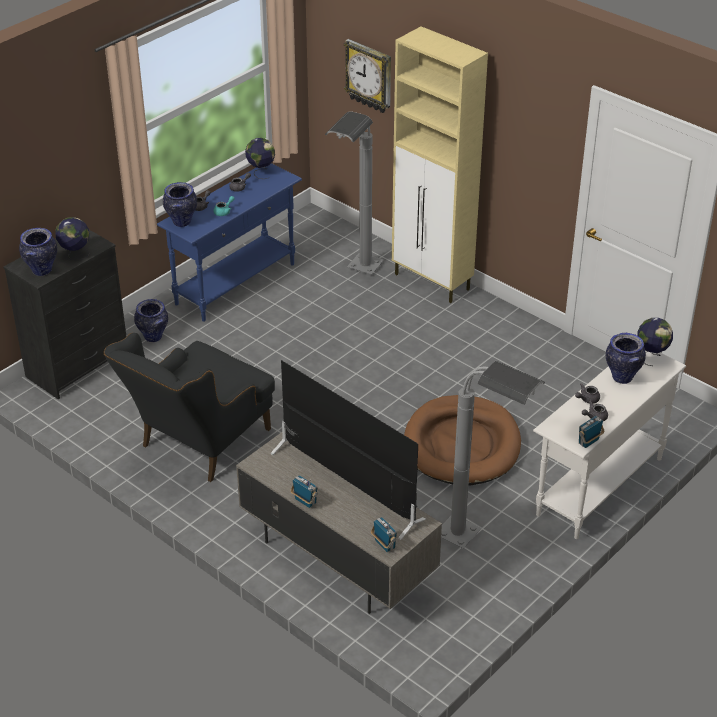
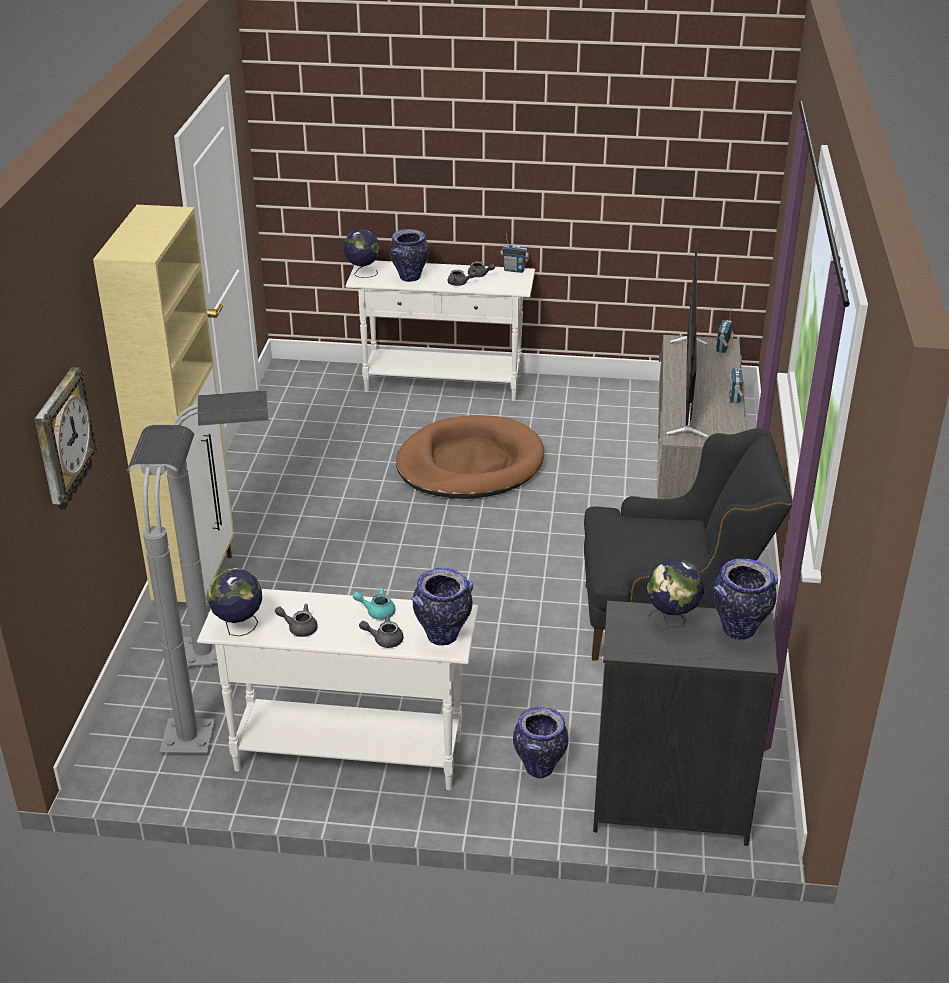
camera: 125 degrees left, 5 degrees down
(236, 284) = (348, 754): blue console table -> white console table
(479, 544) = (583, 414): grey floor lamp -> grey floor lamp (193, 715)

